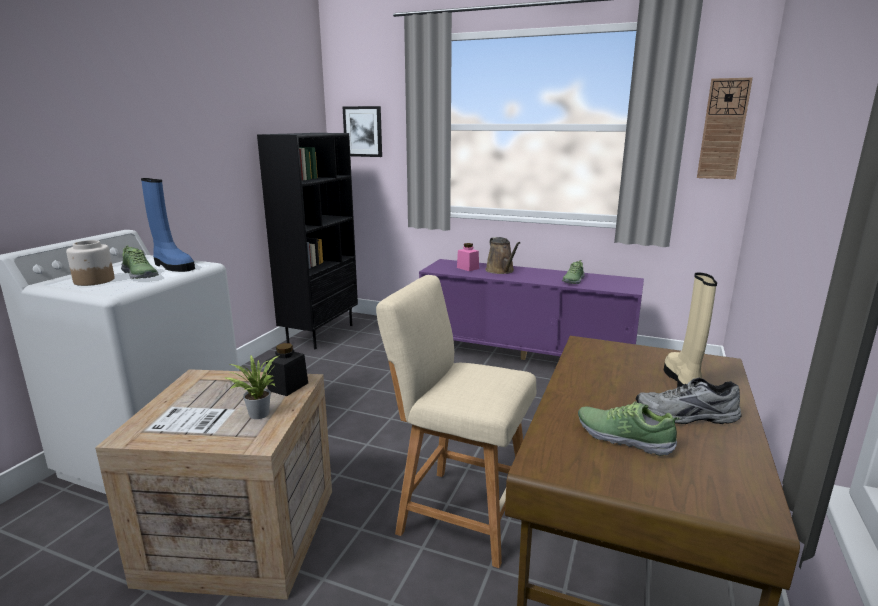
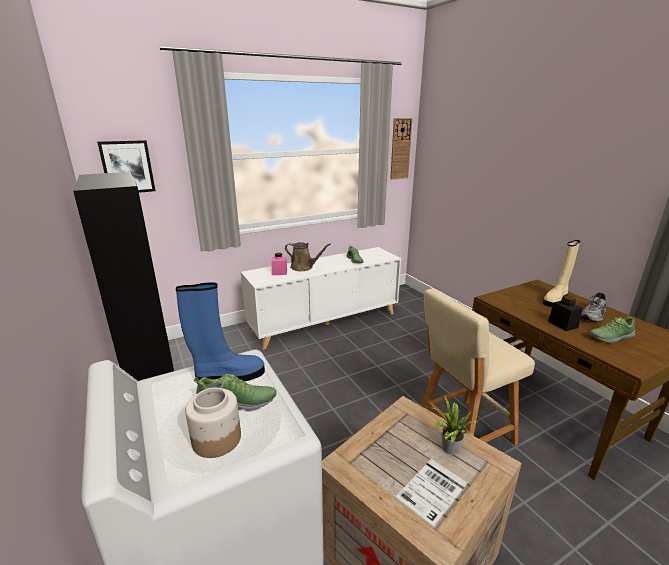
camera: 50 degrees left, 5 degrees up
(288, 386) = (412, 418): black jar -> black jar (562, 324)
(525, 356) = (325, 322): purple cabinet -> white cabinet
(683, 381) = (555, 300): beige boot -> beige boot turned 90 degrees counterclockwise

